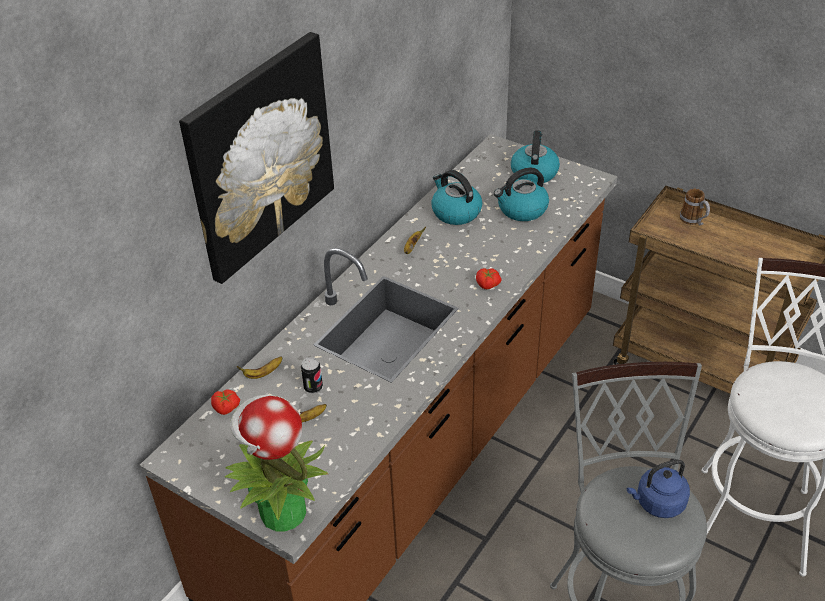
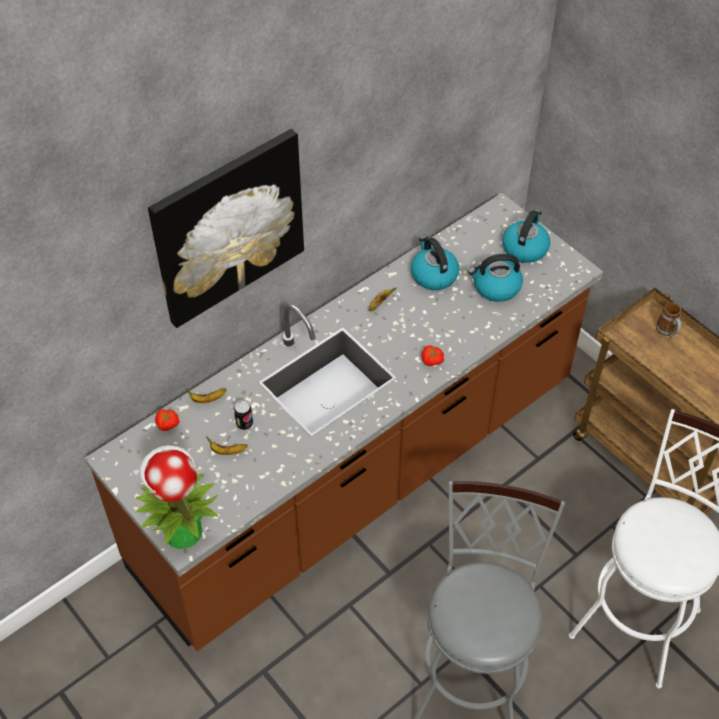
camera: 15 degrees right, 10 degrees up
(657, 503) = (502, 605): blue kettle -> none

